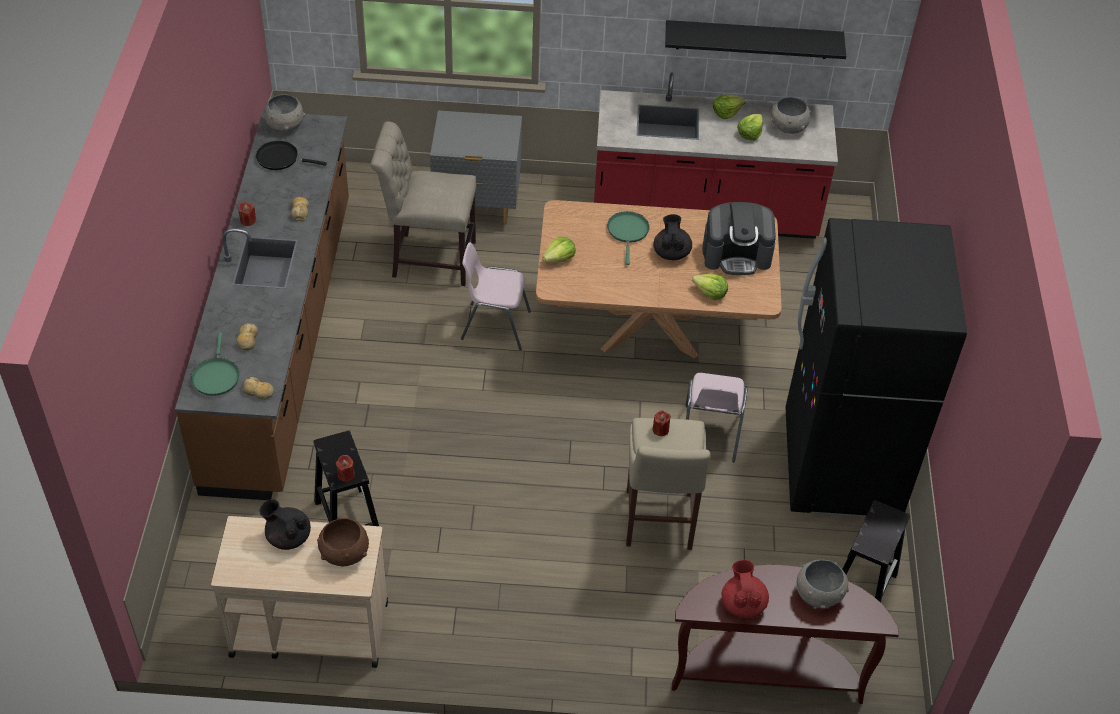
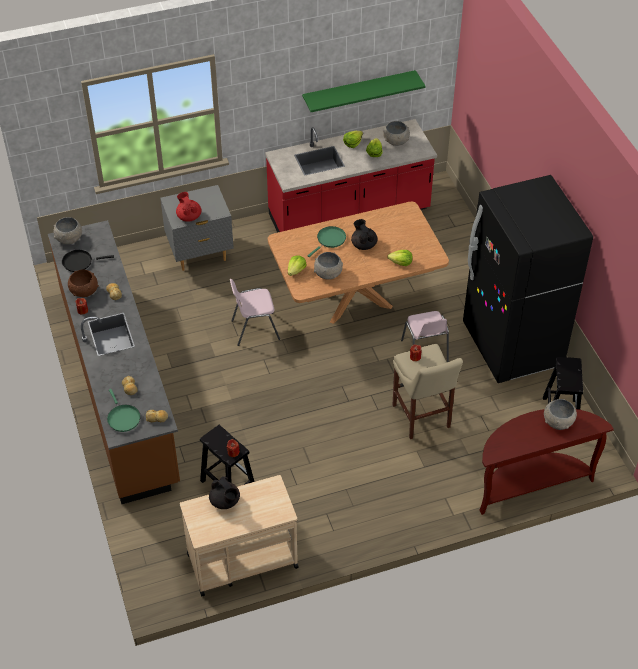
camera: 20 degrees left, 0 degrees up
(288, 536) = (225, 501): black teapot -> black teapot turned 135 degrees counterclockwise
(344, 553) = (266, 499): brown bowl -> brown bowl (84, 291)
(428, 258) = (187, 299): beige chair -> none
(600, 276) = (328, 273): none -> grey bowl
(628, 232) = (330, 240): green frying pan -> green frying pan turned 60 degrees clockwise
(736, 255) = (404, 233): coffee machine -> none
(742, 603) = (518, 442): red teapot -> red teapot (189, 216)
(752, 39) = (359, 91): black shelf -> green shelf

